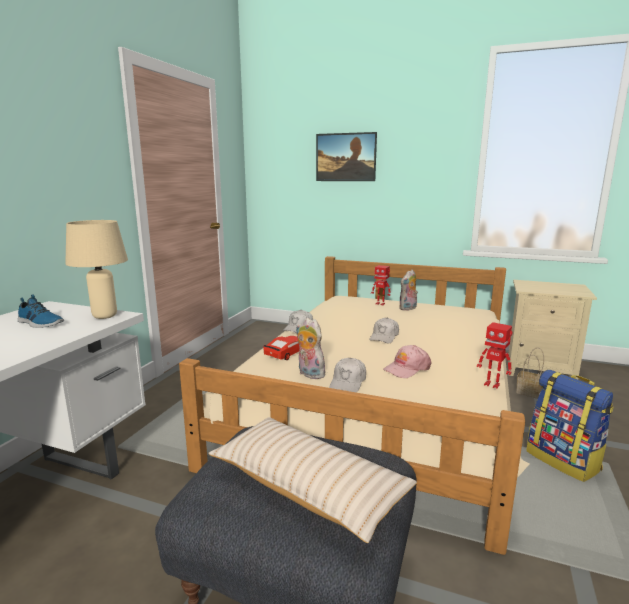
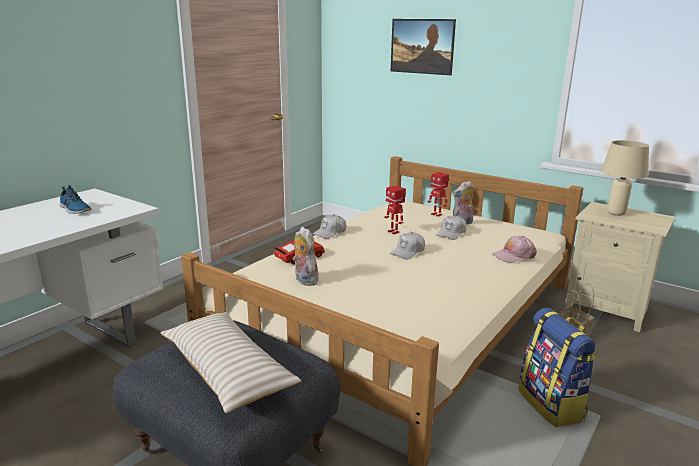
camera: 15 degrees right, 5 degrees up
(104, 316) = (126, 208): beige table lamp -> beige table lamp (615, 213)
(348, 382) = (333, 293): white cap -> white cap (451, 233)
(406, 368) = (401, 287): pink cap -> pink cap (513, 255)
(492, 384) = (474, 314): toy robot -> toy robot (393, 232)

